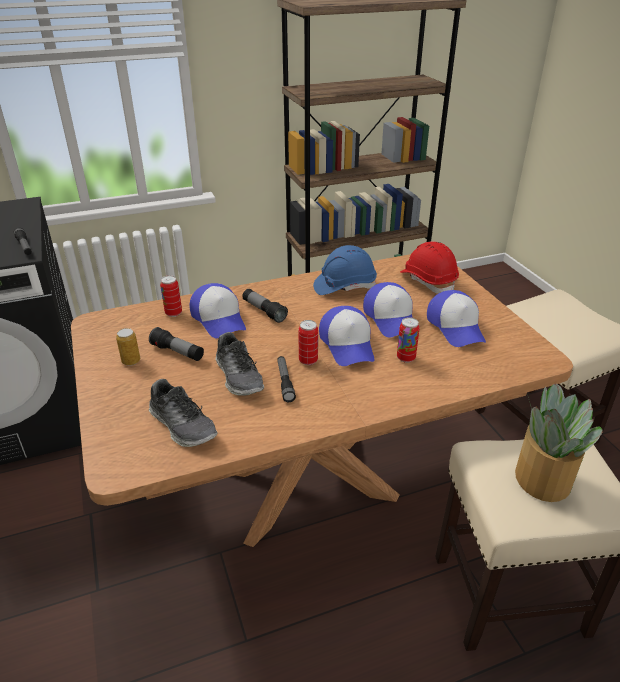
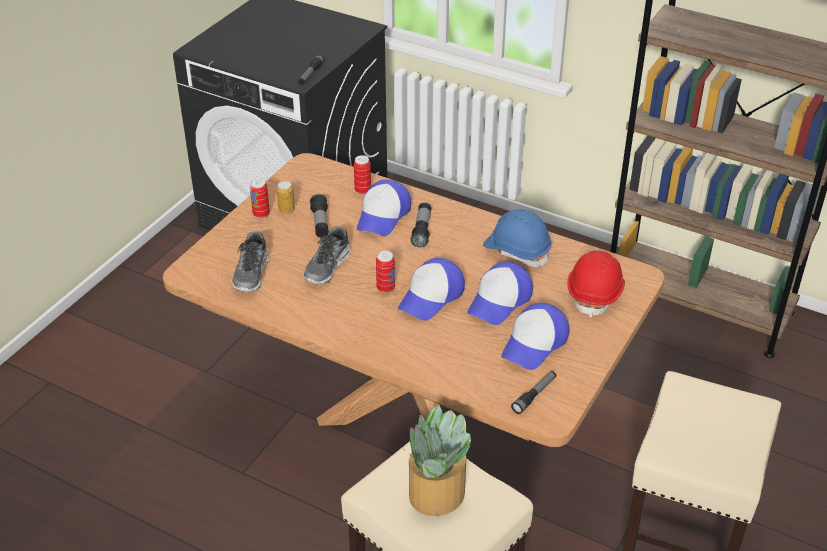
camera: 50 degrees right, 5 degrees up
(285, 382) = (346, 291): flashlight -> flashlight (534, 395)
(406, 358) = (451, 336): can -> can (261, 214)

